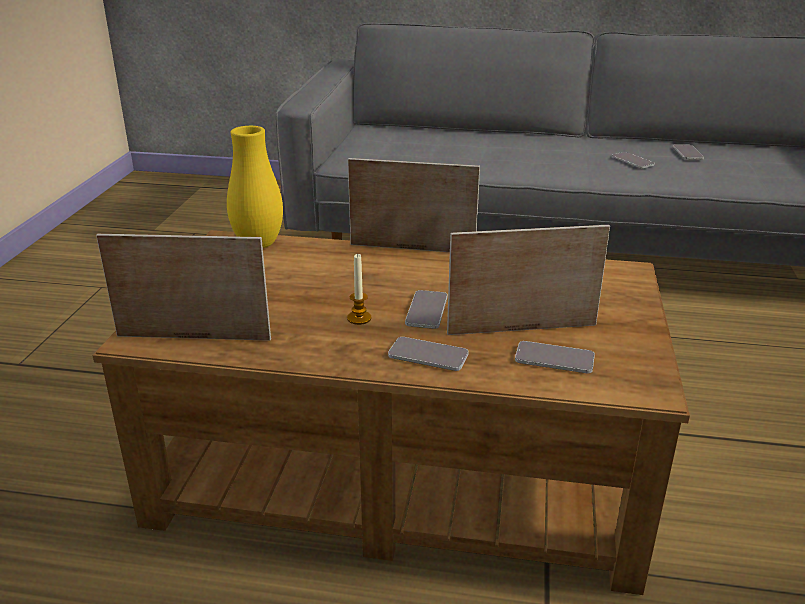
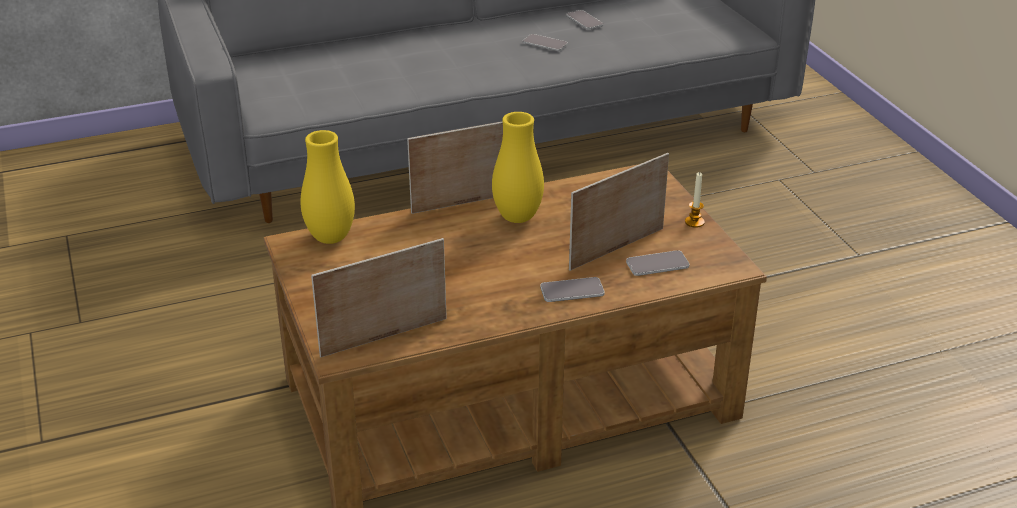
camera: 30 degrees left, 5 degrees up
(359, 318) = (492, 278): candle -> candle (694, 222)
(426, 310) = (535, 255): phone -> none
(446, 273) = (517, 217): none -> yellow vase

